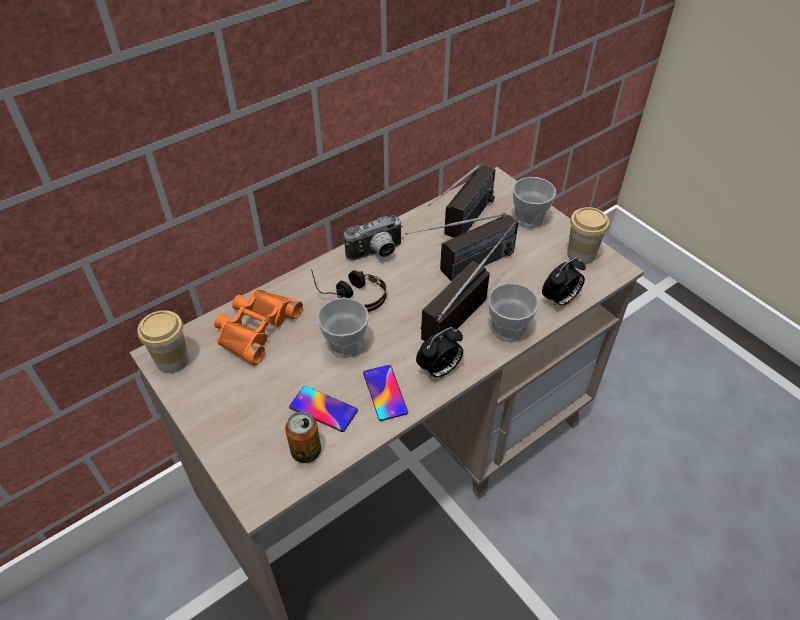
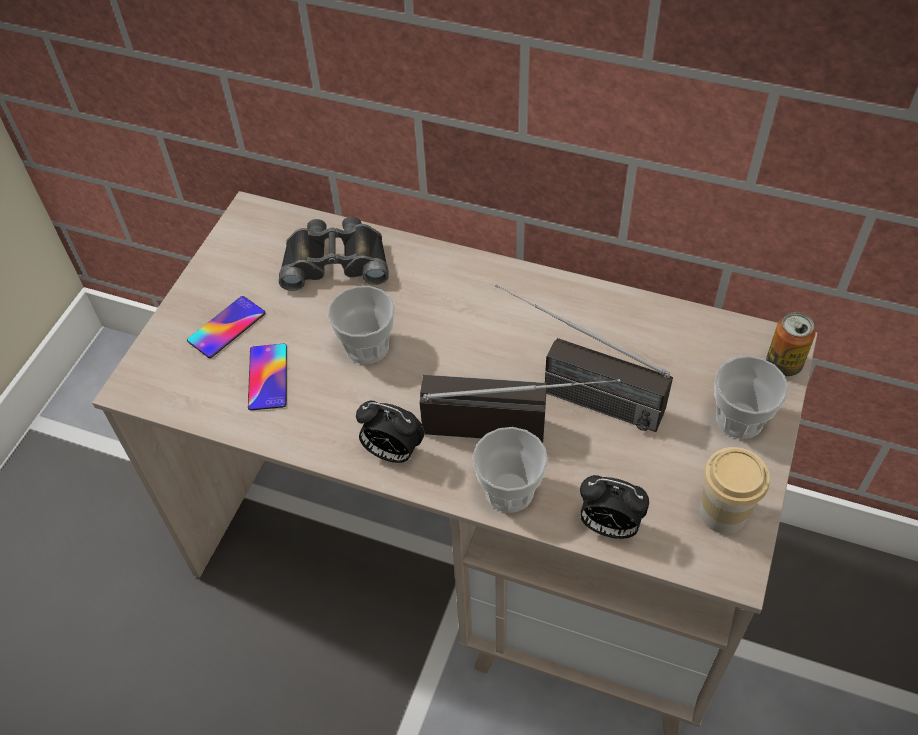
camera: 60 degrees right, 5 degrees up
(172, 360) = (249, 226): cup -> none
(255, 328) = (335, 260): orange binoculars -> black binoculars
(306, 451) = (206, 393): can -> can (783, 364)
(350, 293) = (446, 308): headphones -> none
(376, 254) = (529, 297): camera -> none
(385, 392) = (325, 418): phone -> phone (226, 327)
(461, 228) = (651, 355): radio -> none

